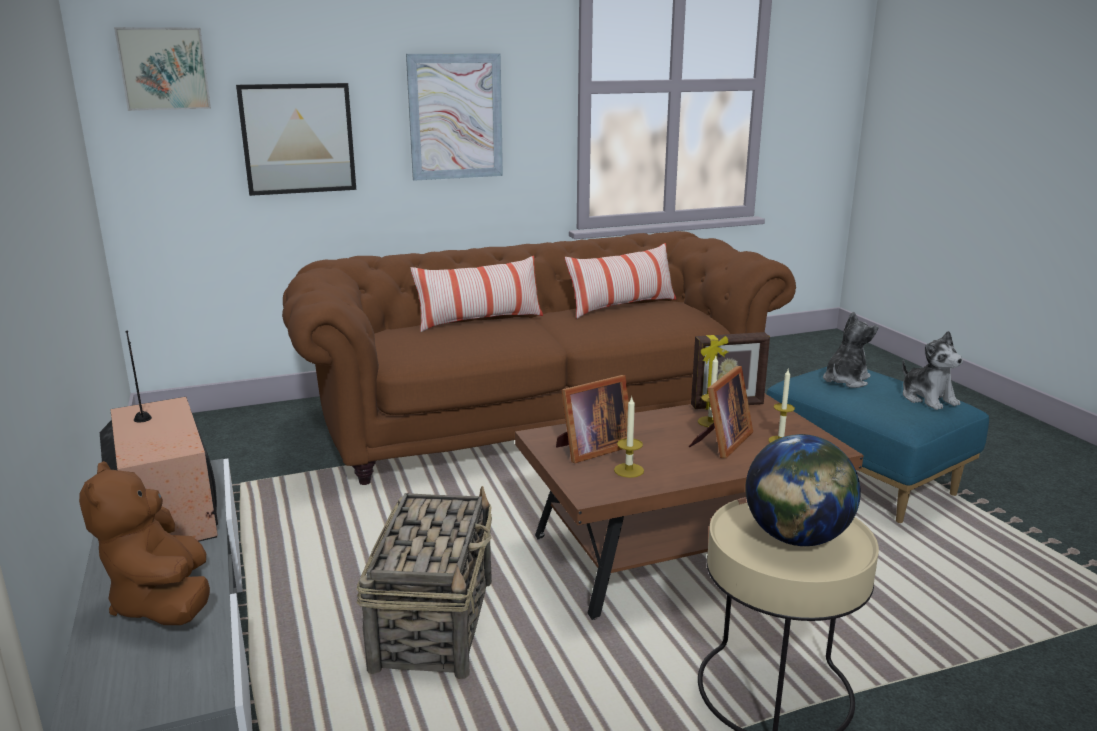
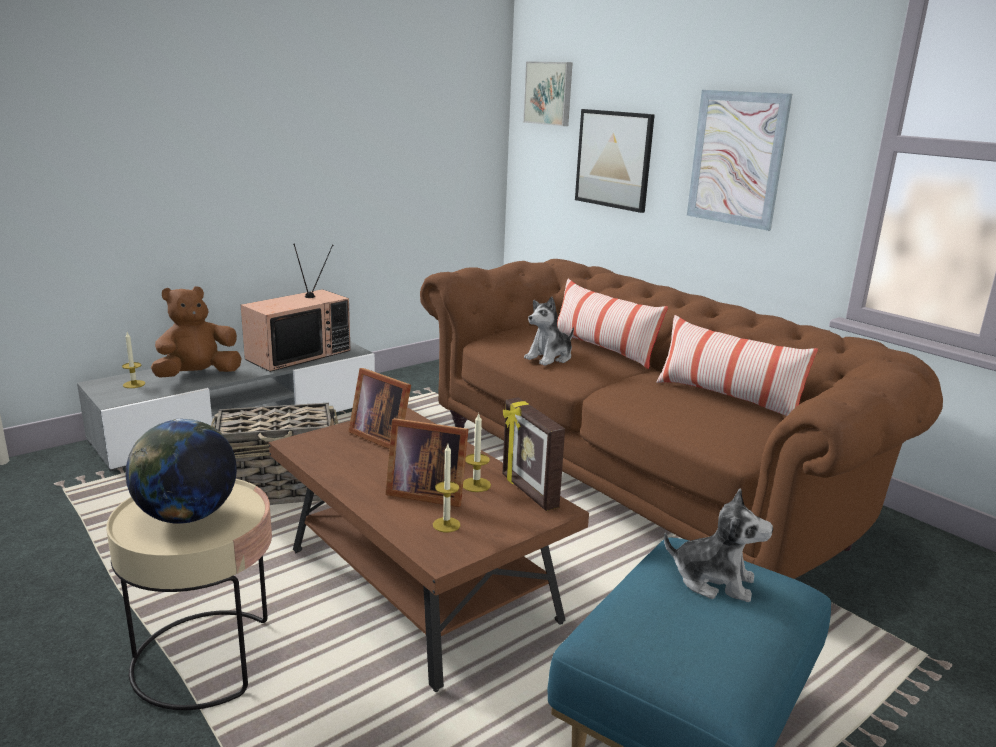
camera: 70 degrees right, 0 degrees up
(628, 470) = (345, 454): candle -> candle (134, 384)
(927, 398) = (707, 658): plush toy -> plush toy (550, 357)

